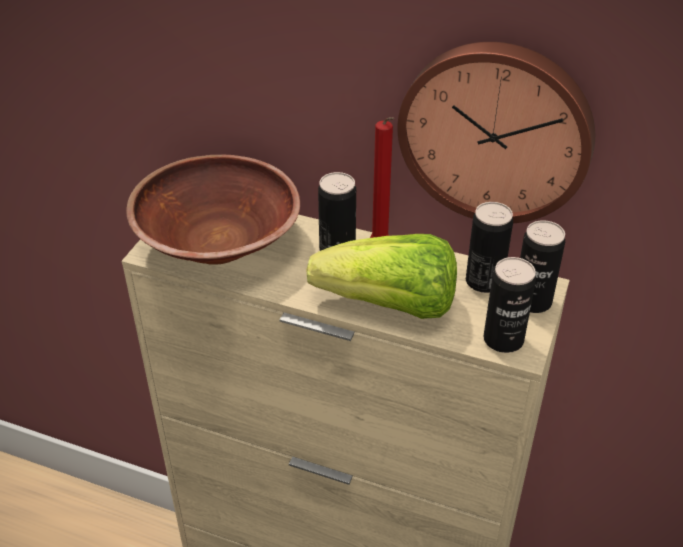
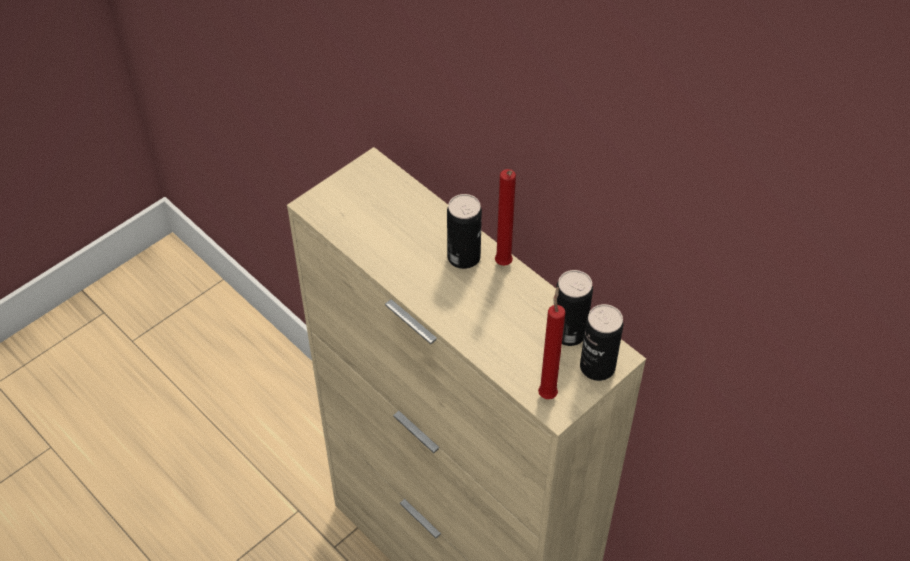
camera: 25 degrees right, 10 degrees up
(217, 243) = (369, 214): brown bowl -> none
(390, 306) = (475, 326): lettuce -> none
(496, 131) = (603, 211): wall clock -> none
(503, 339) = (547, 392): can -> red candle

